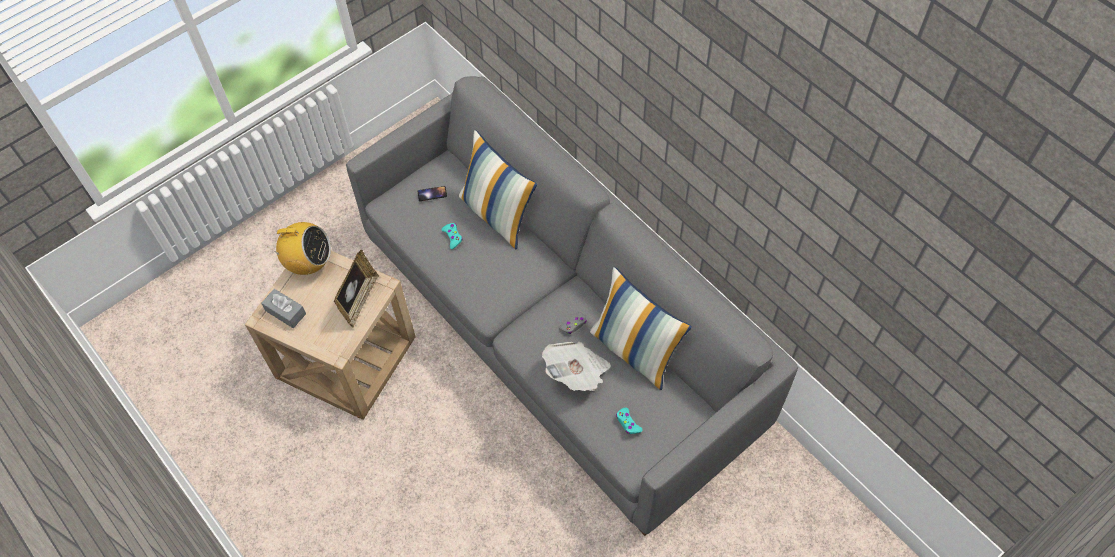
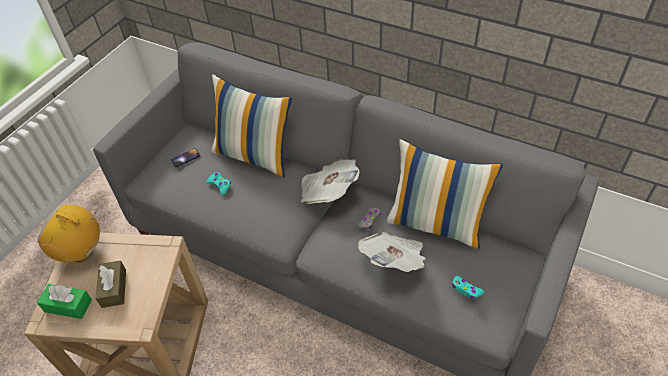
camera: 20 degrees left, 10 degrees down
(285, 312) = (68, 305): grey tissue box -> green tissue box
(309, 263) = (81, 251): radio -> radio turned 150 degrees counterclockwise
(327, 310) = (114, 288): none -> brown tissue box
(359, 300) = (147, 267): picture frame -> none
(550, 280) = (328, 192): none -> newspaper

